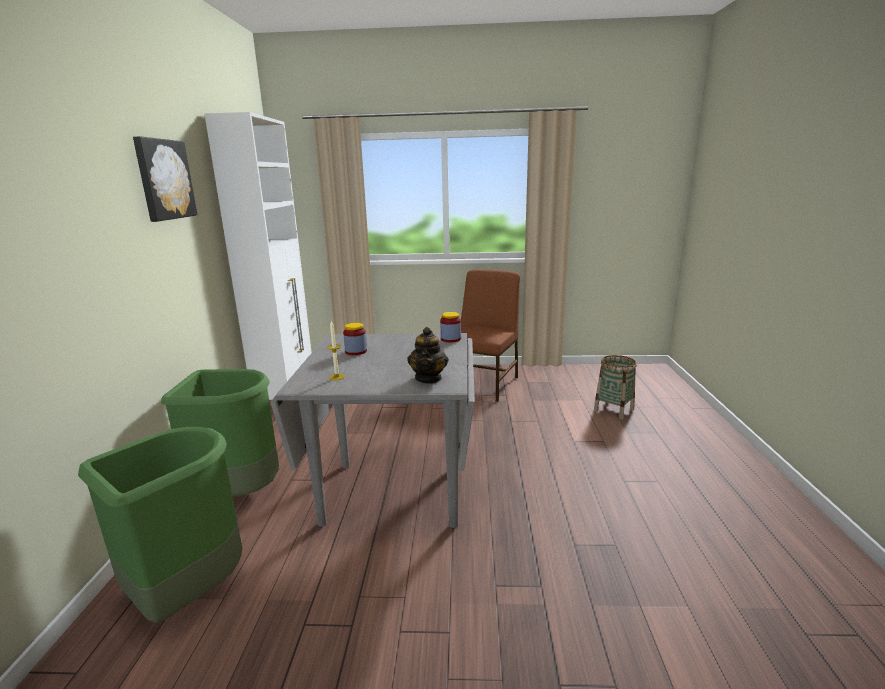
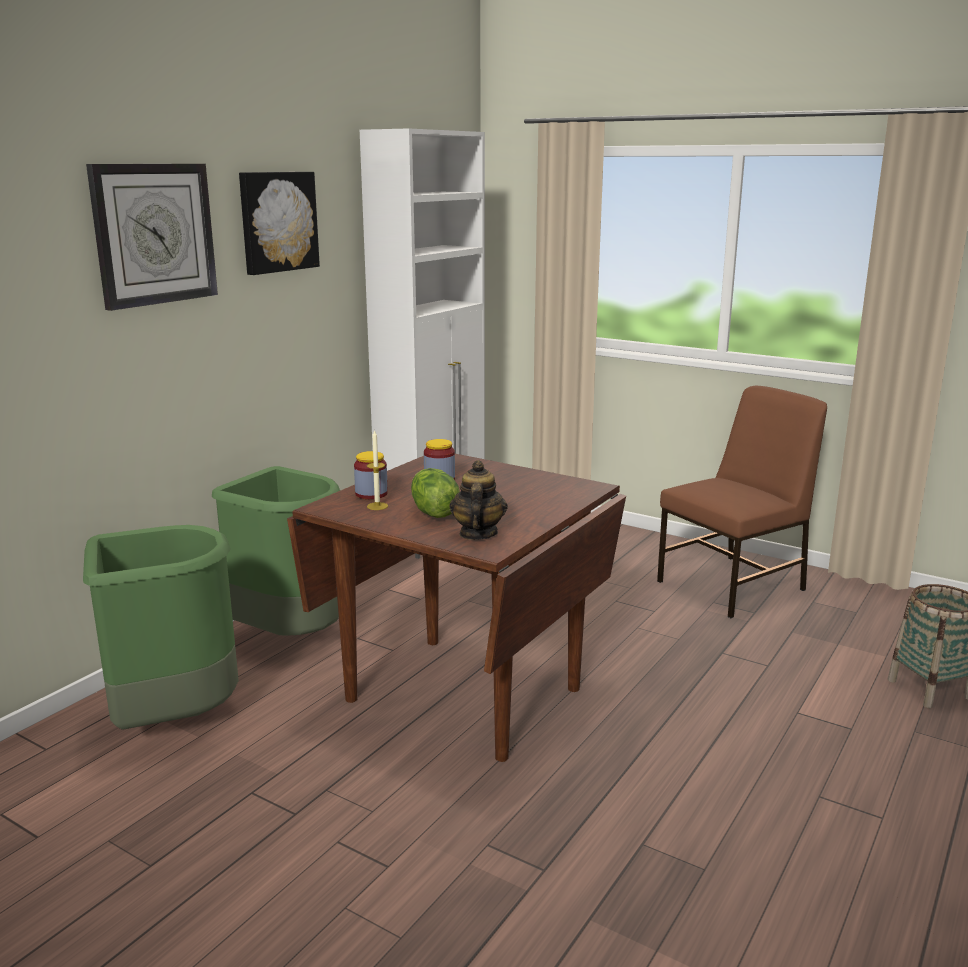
camera: 30 degrees right, 0 degrees up
(76, 185) = (154, 234): none -> wall clock
(381, 372) = (433, 512): none -> lettuce
(394, 492) = (464, 693): grey dining table -> brown dining table
(429, 378) = (477, 534): teapot -> teapot turned 150 degrees clockwise
(450, 339) = (582, 489): jar -> jar (371, 494)

